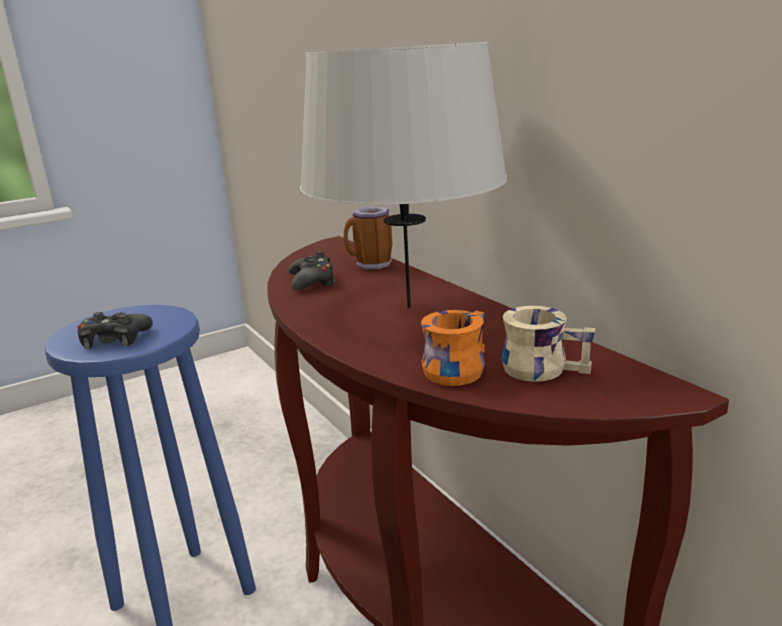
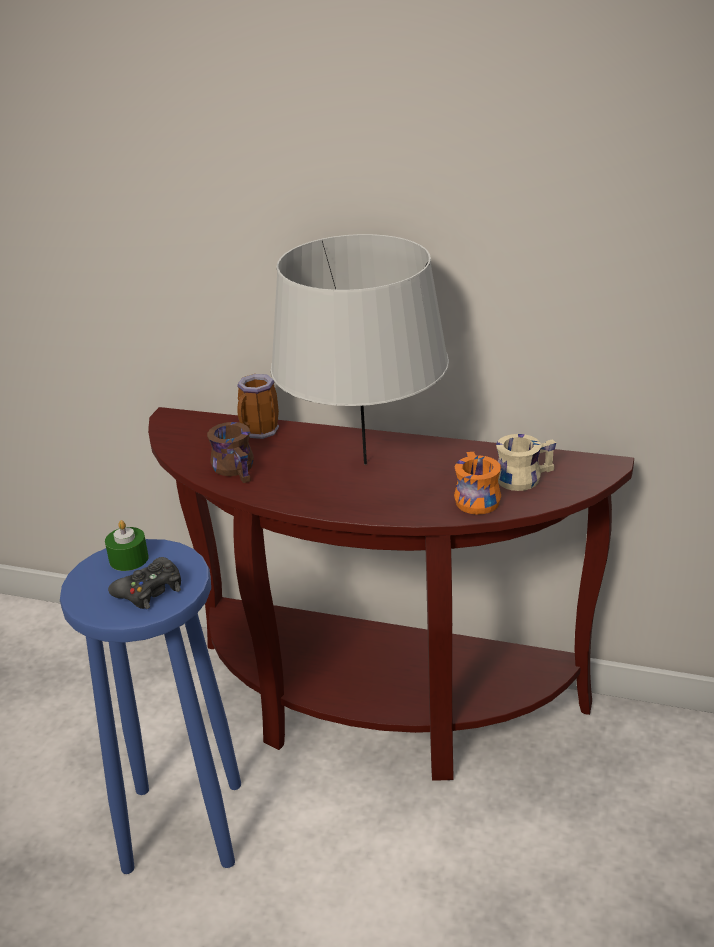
camera: 40 degrees left, 10 degrees up
(148, 315) = (129, 559): none -> green candle
(312, 281) = (238, 468): black game controller -> brown mug

